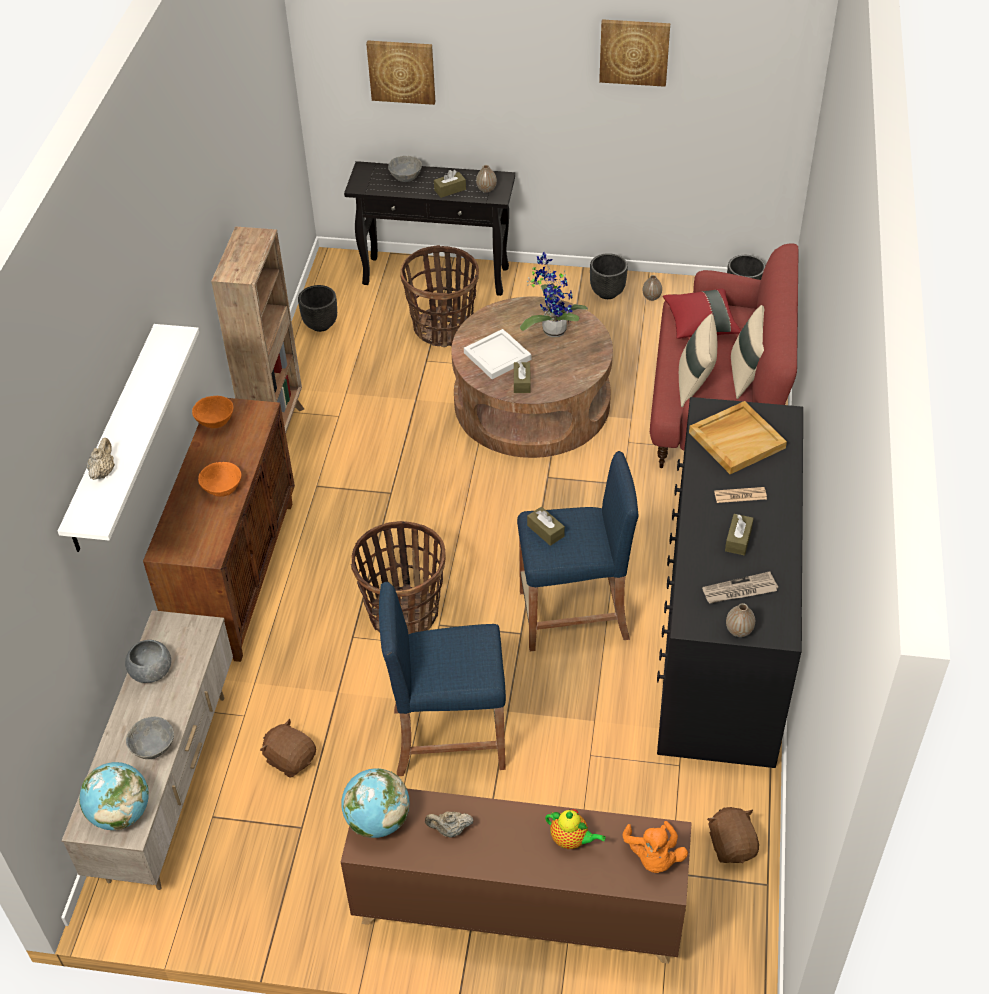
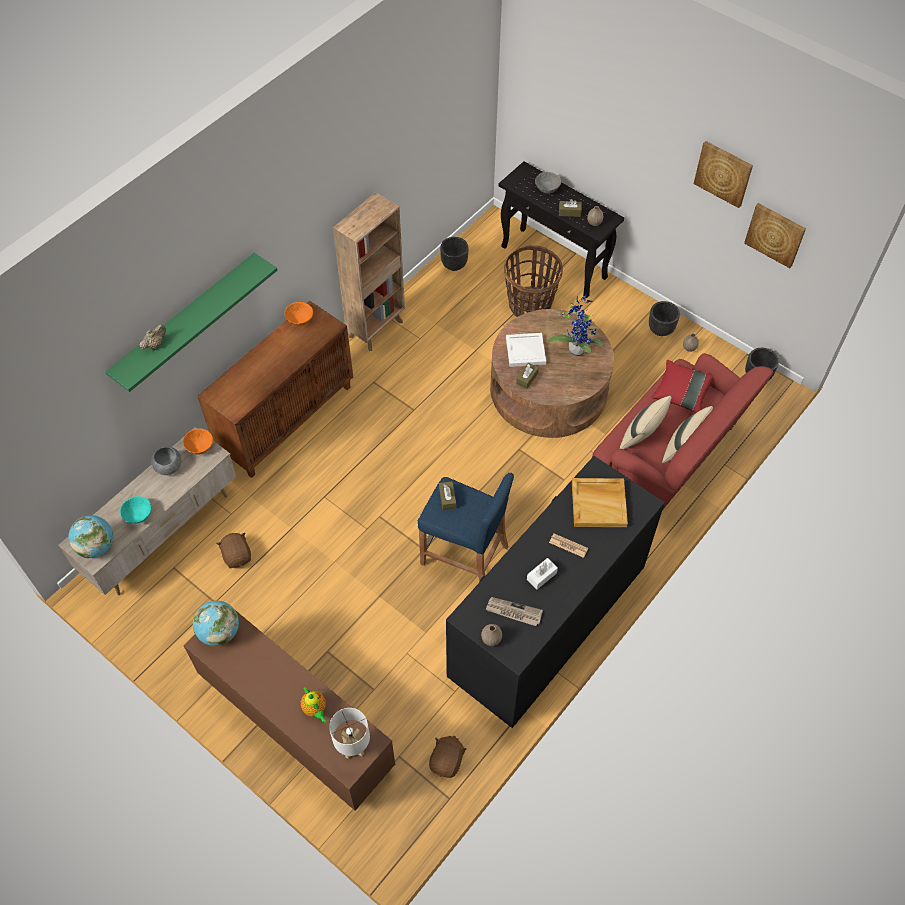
camera: 30 degrees right, 10 degrees up
(114, 438) = (186, 320): white shelf -> green shelf
(153, 748) = (138, 516): grey bowl -> turquoise bowl
(222, 489) = (272, 370): orange bowl -> orange bowl (200, 447)
(401, 71) = (565, 114): picture -> picture (775, 234)
(404, 614) = (364, 497): basket -> none
(448, 737) = (333, 593): blue stool -> none
(450, 830) = (253, 662): beige teapot -> none
(653, 857) = (353, 748): orange plush toy -> white table lamp
(738, 539) = (541, 576): brown tissue box -> white tissue box

